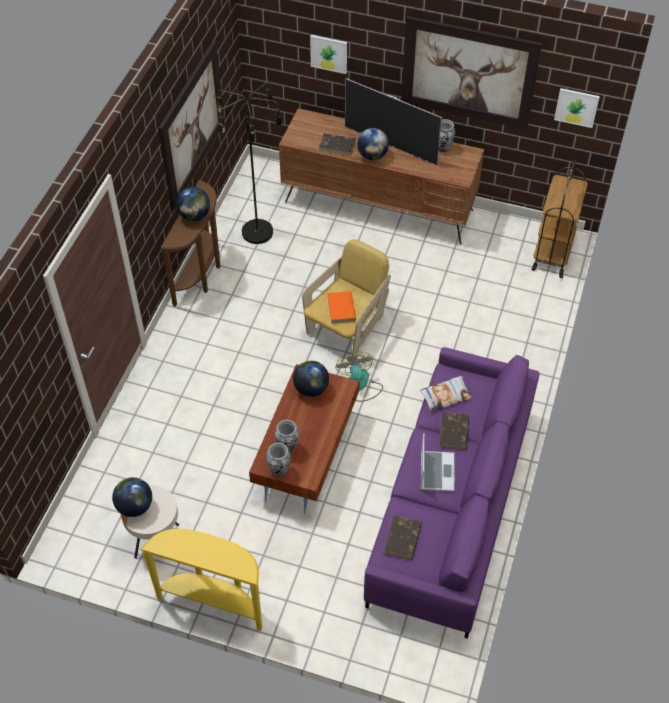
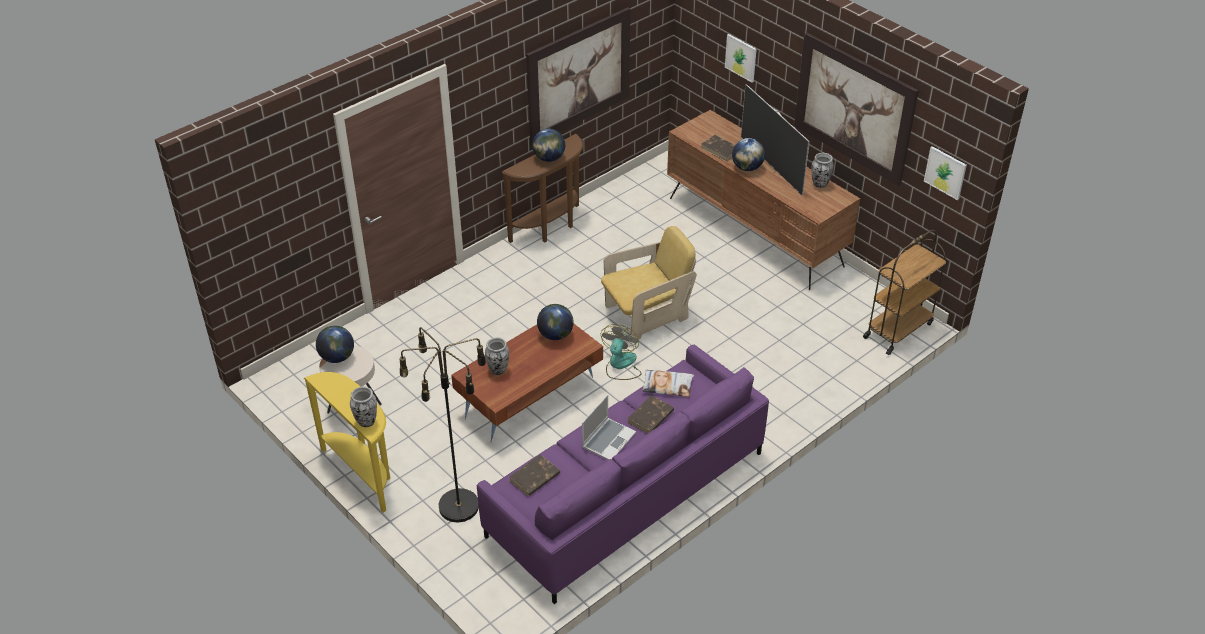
camera: 30 degrees right, 10 degrees down
(257, 233) = (625, 213): floor lamp -> floor lamp (458, 507)
(279, 471) = (476, 384): vase -> vase (366, 422)
(341, 309) = (635, 286): orange book -> none

